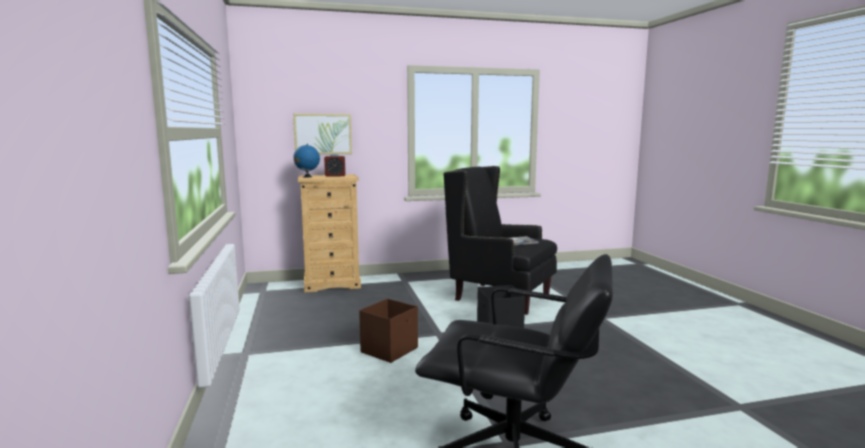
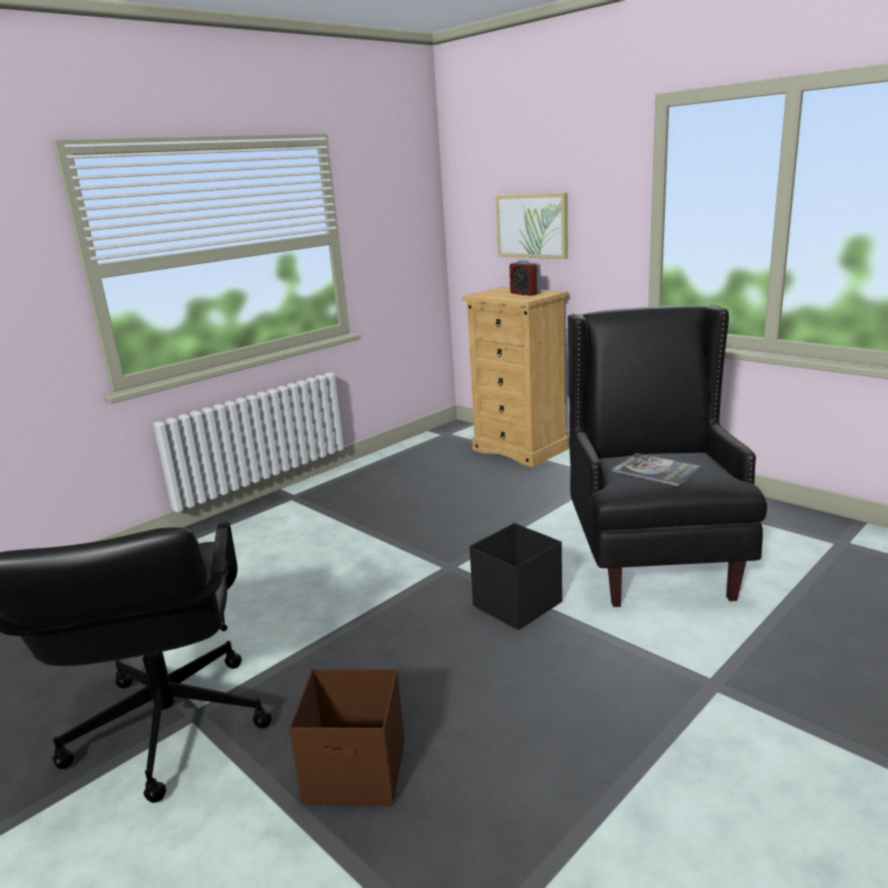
camera: 60 degrees right, 10 degrees up
(307, 177) = (489, 292): globe -> none
(390, 350) = (369, 557): brown storage box -> brown storage box (357, 773)

